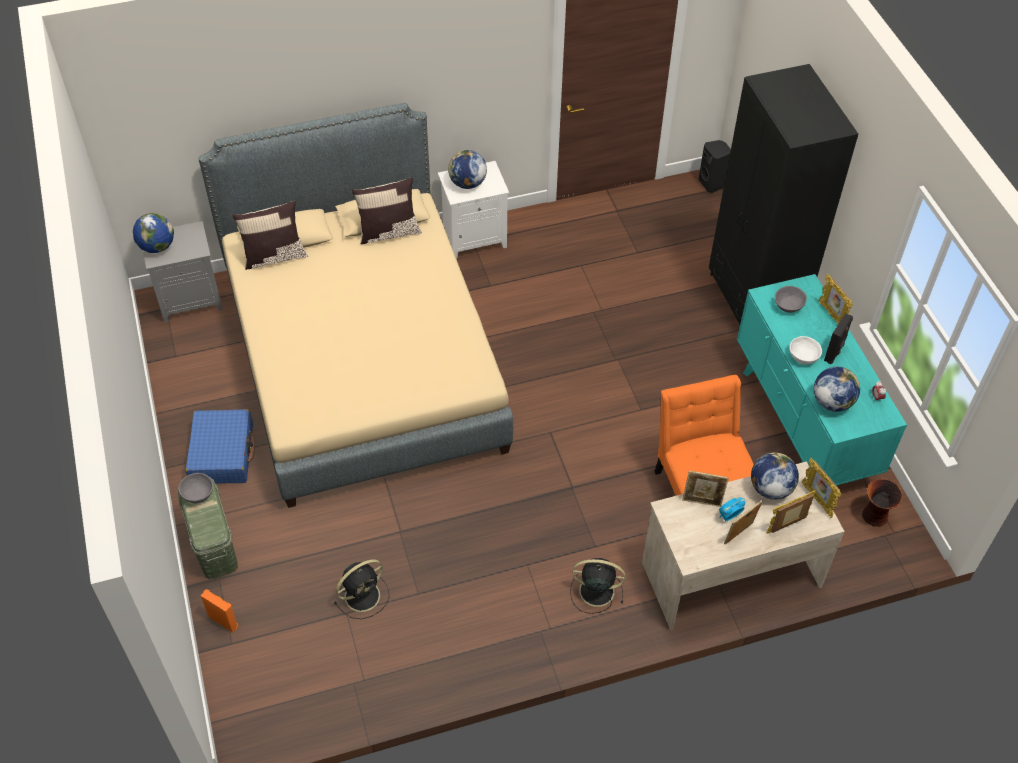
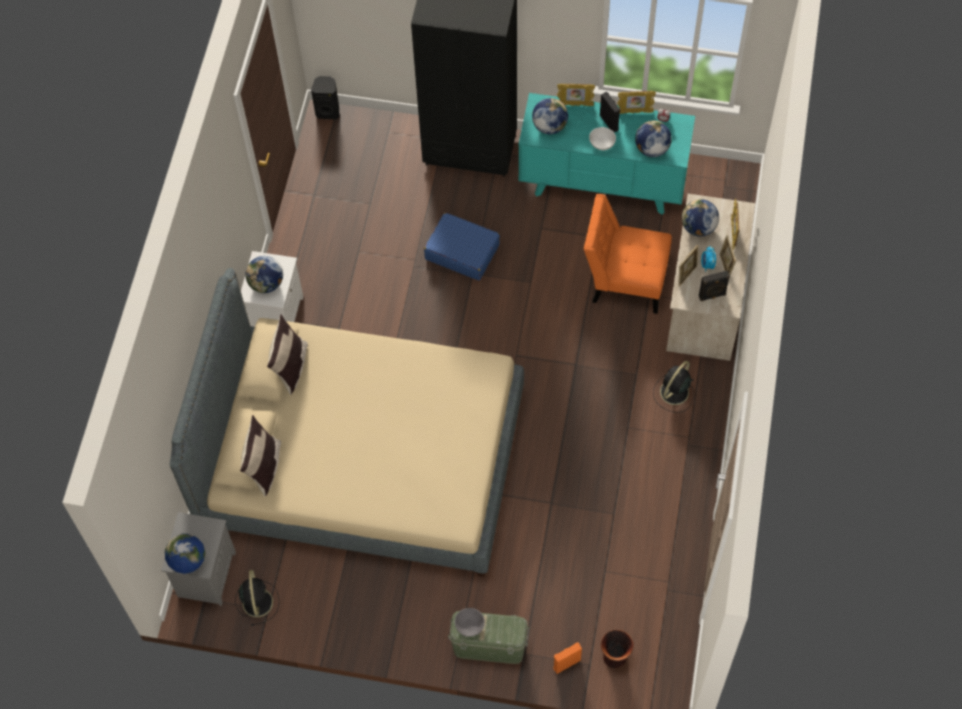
camera: 60 degrees left, 10 degrees up
(222, 454) = (400, 608): blue suitcase -> blue suitcase (462, 252)
(363, 595) = (595, 552): black fan -> black fan (257, 601)
(692, 536) = (712, 296): none -> black speaker
(788, 305) = (549, 126): grey bowl -> globe
(817, 500) = (722, 205): picture frame -> picture frame (634, 112)
(874, 516) = (706, 184): vase -> vase (615, 657)

